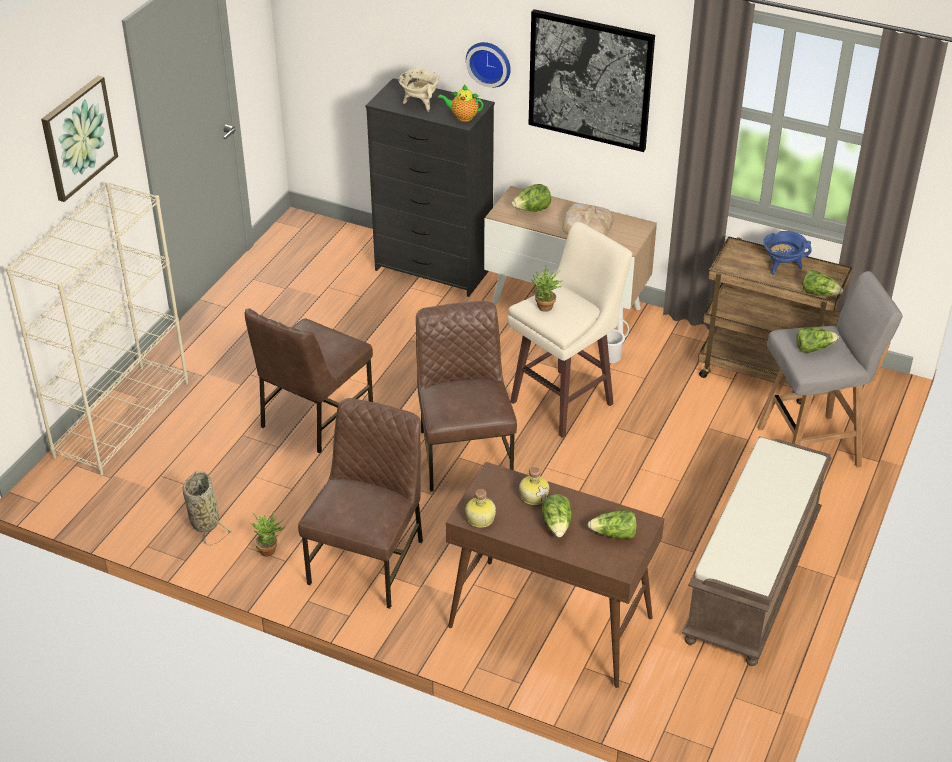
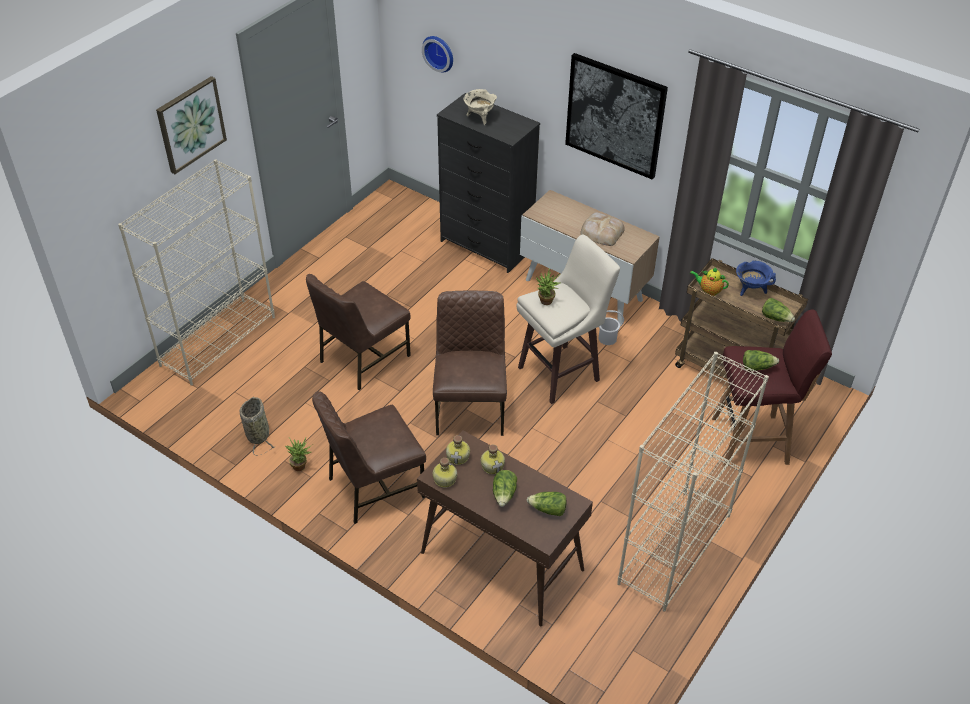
camera: 10 degrees right, 5 degrees up
(369, 561) = (374, 487): brown chair -> brown chair turned 150 degrees counterclockwise
(462, 117) = (510, 133): teapot -> teapot (708, 291)
(489, 491) = (458, 456): none -> bottle
(490, 63) = (539, 91): wall clock -> wall clock (439, 52)
(532, 210) = (561, 213): lettuce -> none
(753, 579) = (675, 550): brown bench -> beige bookcase
(811, 446) = (752, 440): grey stool -> red stool

